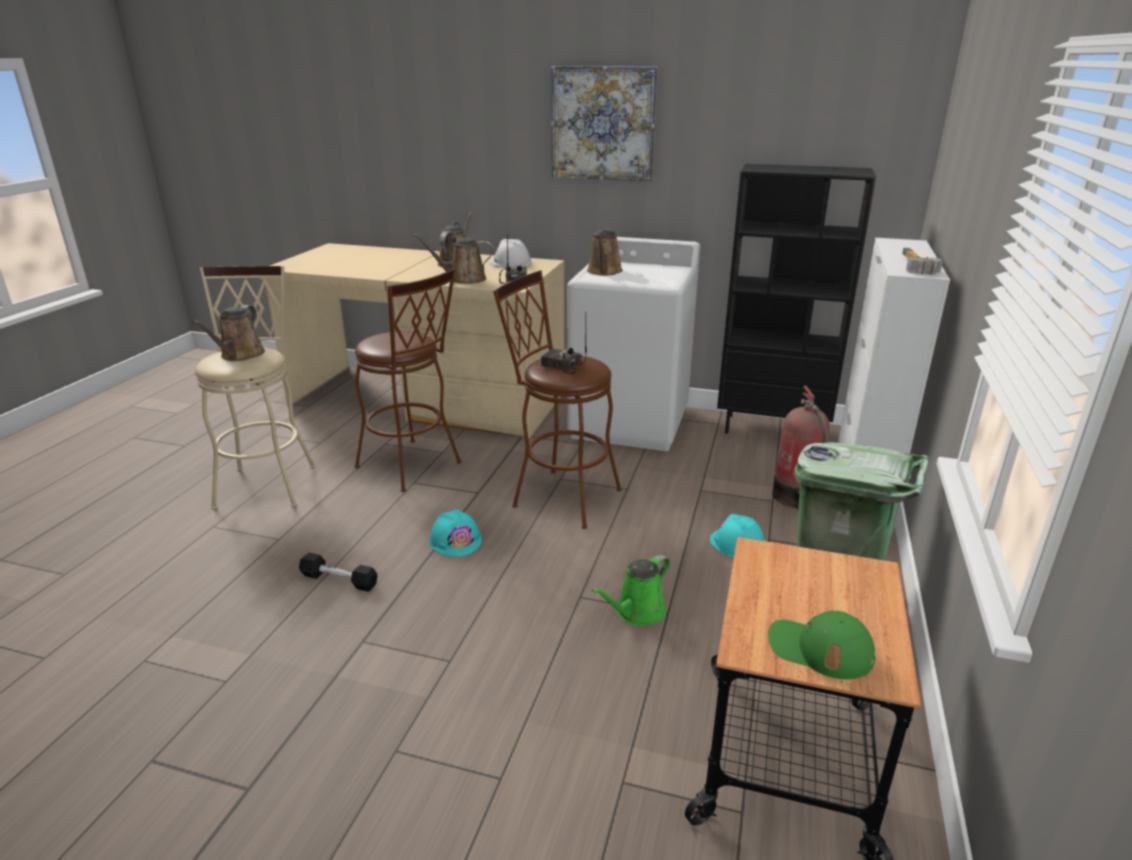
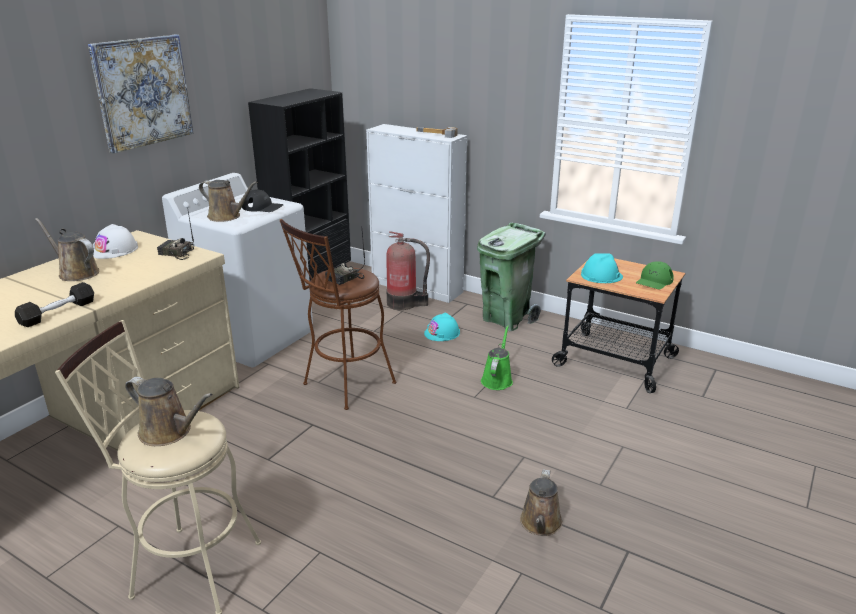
camera: 75 degrees left, 0 degrees up
(339, 580) = (408, 509): black dumbbell -> black dumbbell (58, 312)
(414, 467) = (238, 457): brown stool -> none
(456, 540) = (380, 442): turquoise hard hat -> turquoise hard hat (601, 275)
(463, 279) = (147, 273): brown watering can -> brown watering can (540, 524)
(637, 613) = (497, 379): green watering can -> green watering can turned 135 degrees counterclockwise
(647, 278) = (262, 207): none -> black cap

